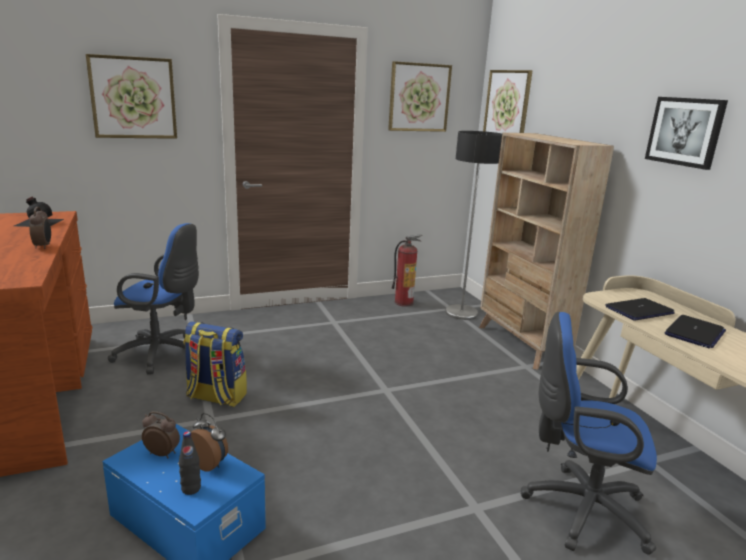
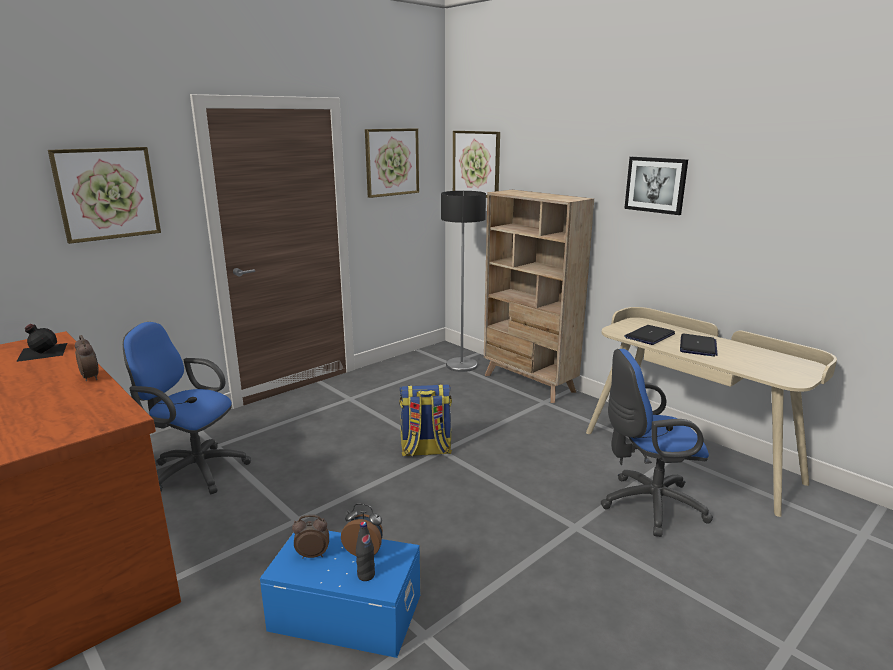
camera: 20 degrees left, 0 degrees up
(162, 354) = (194, 470): blue office chair -> blue office chair turned 150 degrees counterclockwise
(215, 397) = (286, 497): backpack -> backpack (425, 450)
(404, 302) = (403, 365): fire extinguisher -> none

